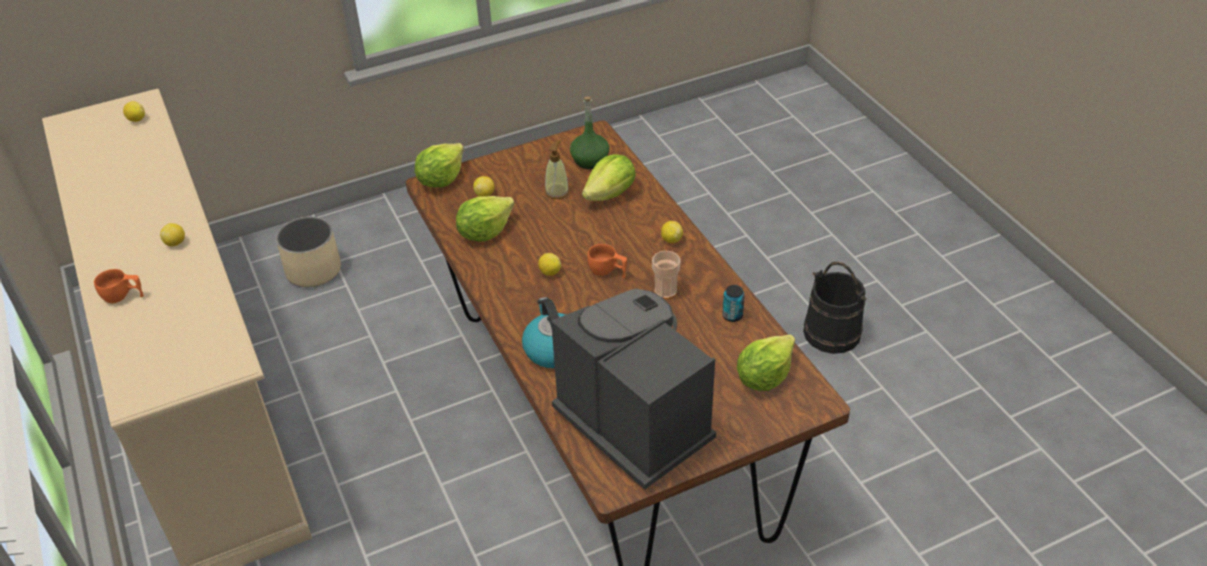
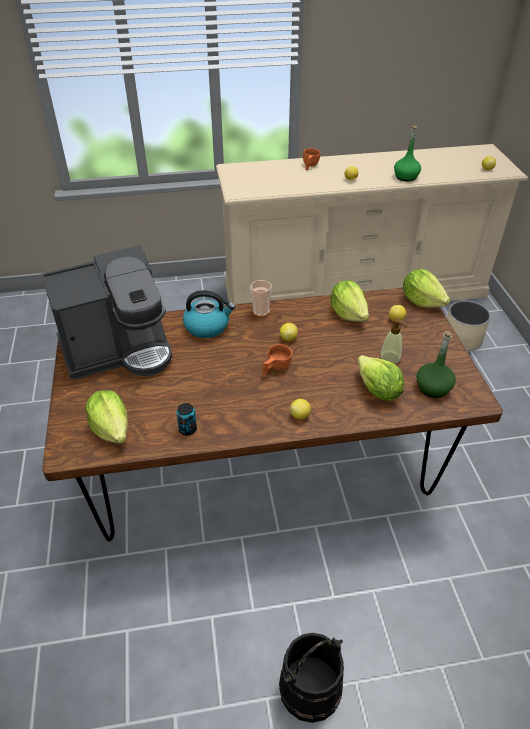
camera: 105 degrees right, 0 degrees up
(164, 189) = (406, 177): none -> green bottle
(665, 291) = (237, 396): cup -> cup (261, 311)

